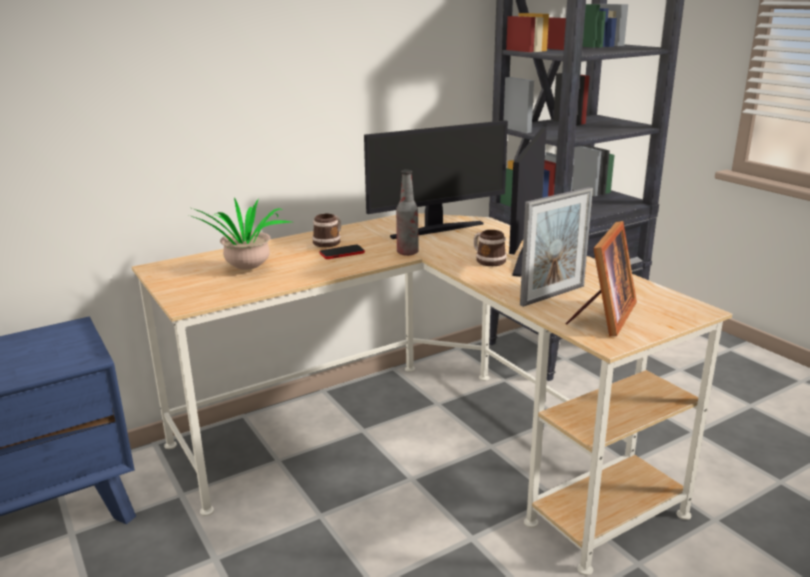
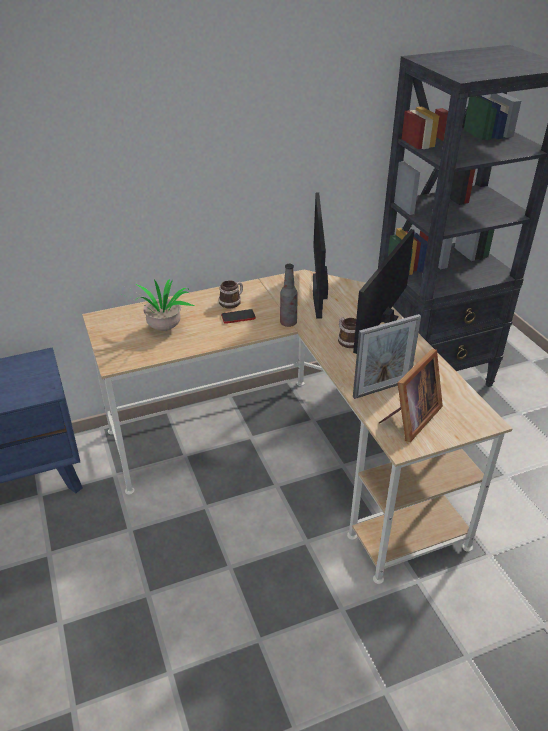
camera: 10 degrees right, 15 degrees up
(436, 229) = (320, 295): monitor -> monitor turned 105 degrees clockwise

